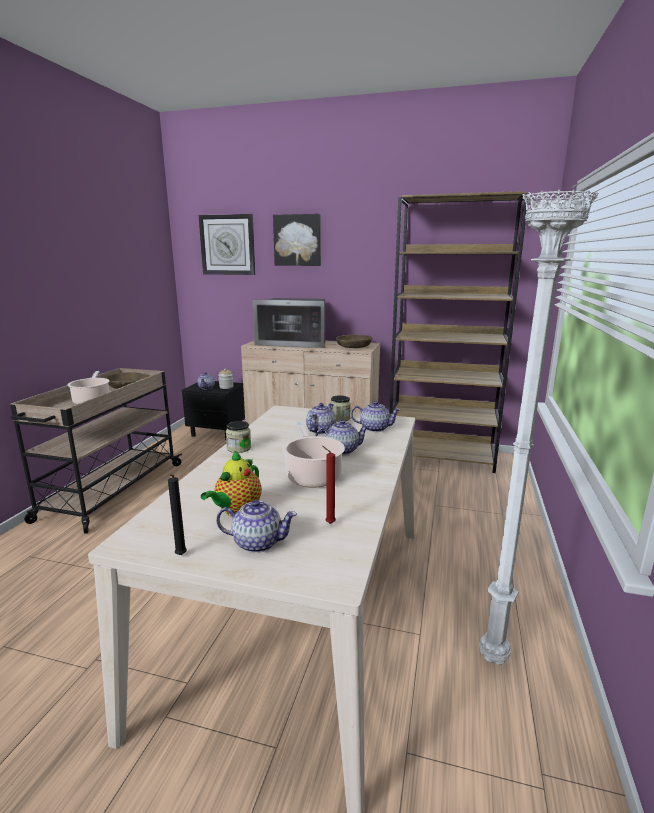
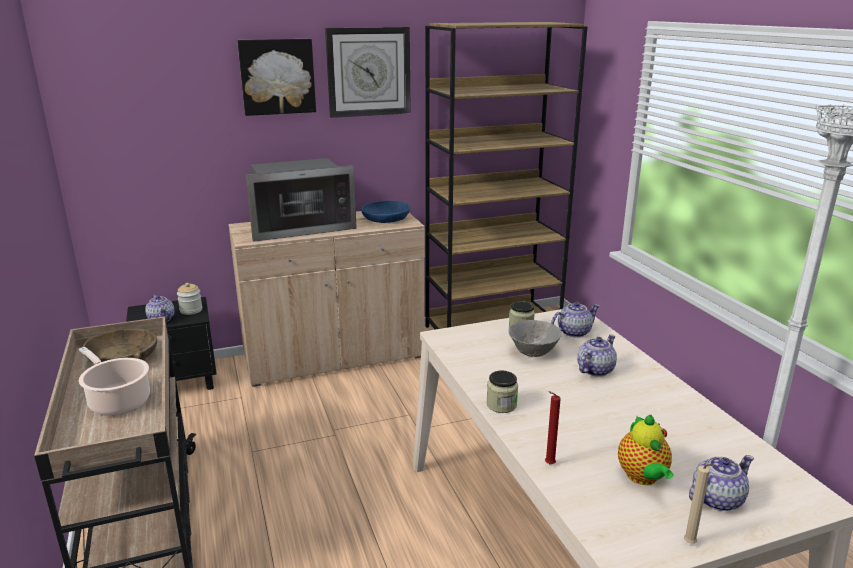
camera: 35 degrees left, 5 degrees up
(180, 556) = (691, 544): black candle -> beige candle
(227, 245) = (156, 87): wall clock -> wall clock (368, 72)
(312, 475) = (626, 410): cooking pot -> none
(320, 431) = (533, 352): teapot -> grey bowl
(328, 523) = (725, 453): red candle -> red candle (548, 464)
(353, 346) = (385, 219): brown bowl -> blue bowl

